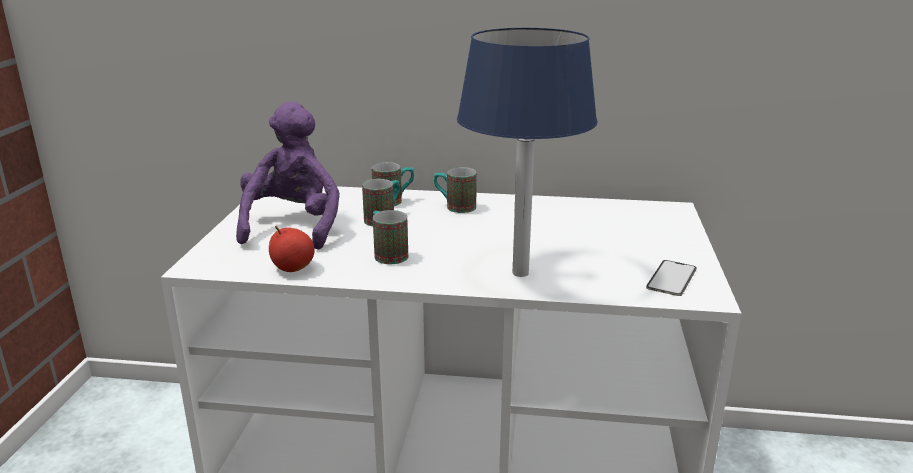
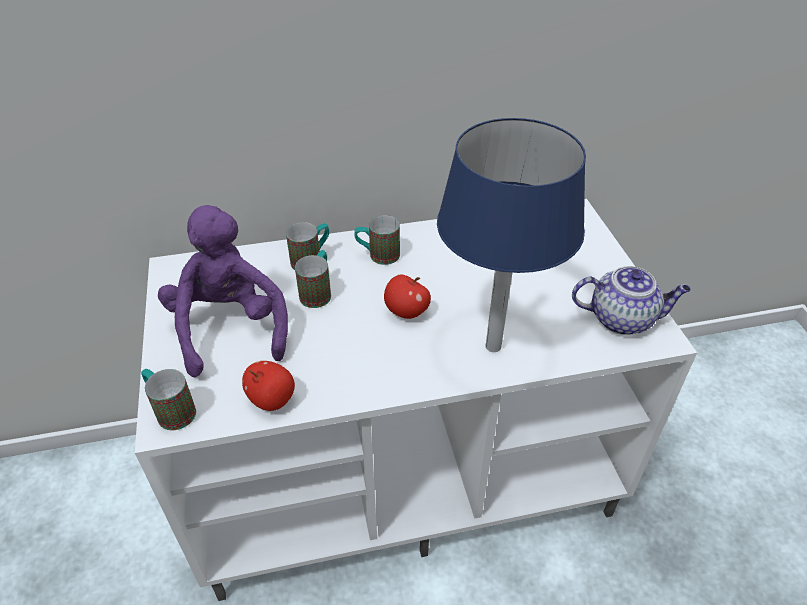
camera: 20 degrees left, 20 degrees up
(387, 254) = (354, 350): mug -> mug (171, 410)
(454, 241) = (406, 312): none -> apple
(671, 278) = (622, 319): phone -> teapot

